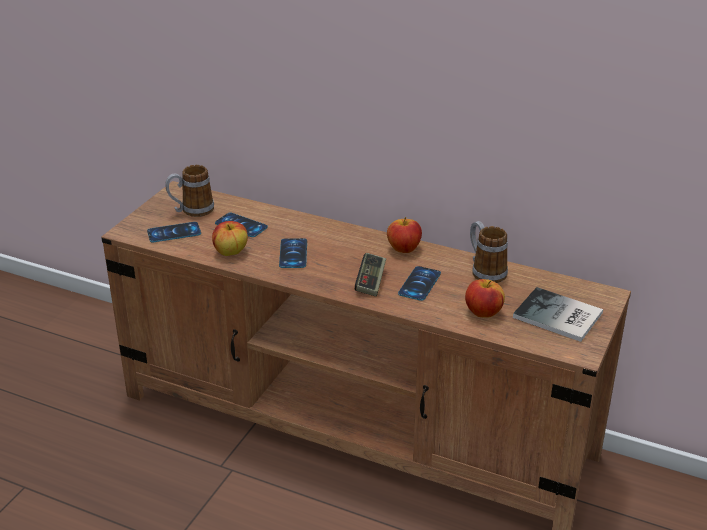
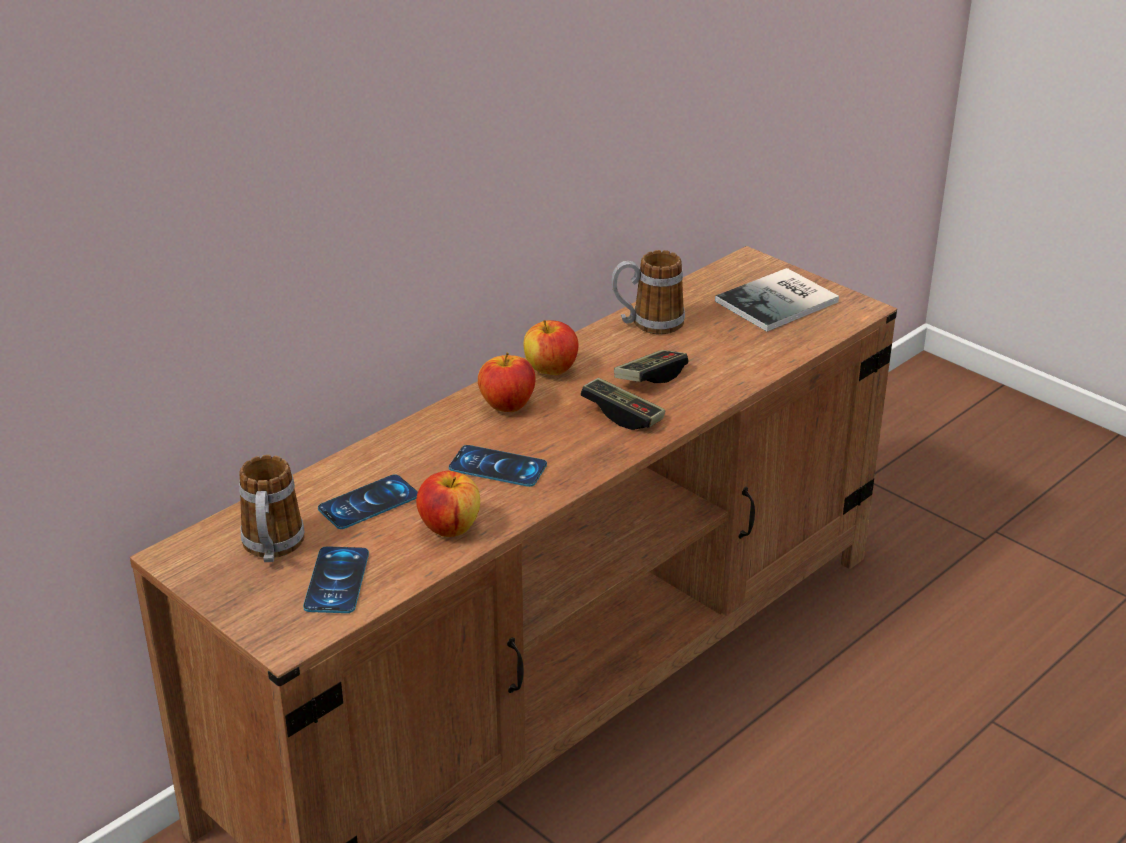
camera: 70 degrees left, 0 degrees up
(419, 284) = (650, 378): phone -> game controller
(483, 312) = (745, 348): apple -> apple (507, 405)

